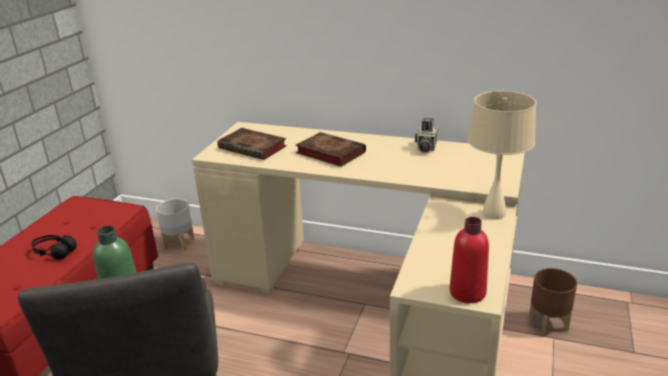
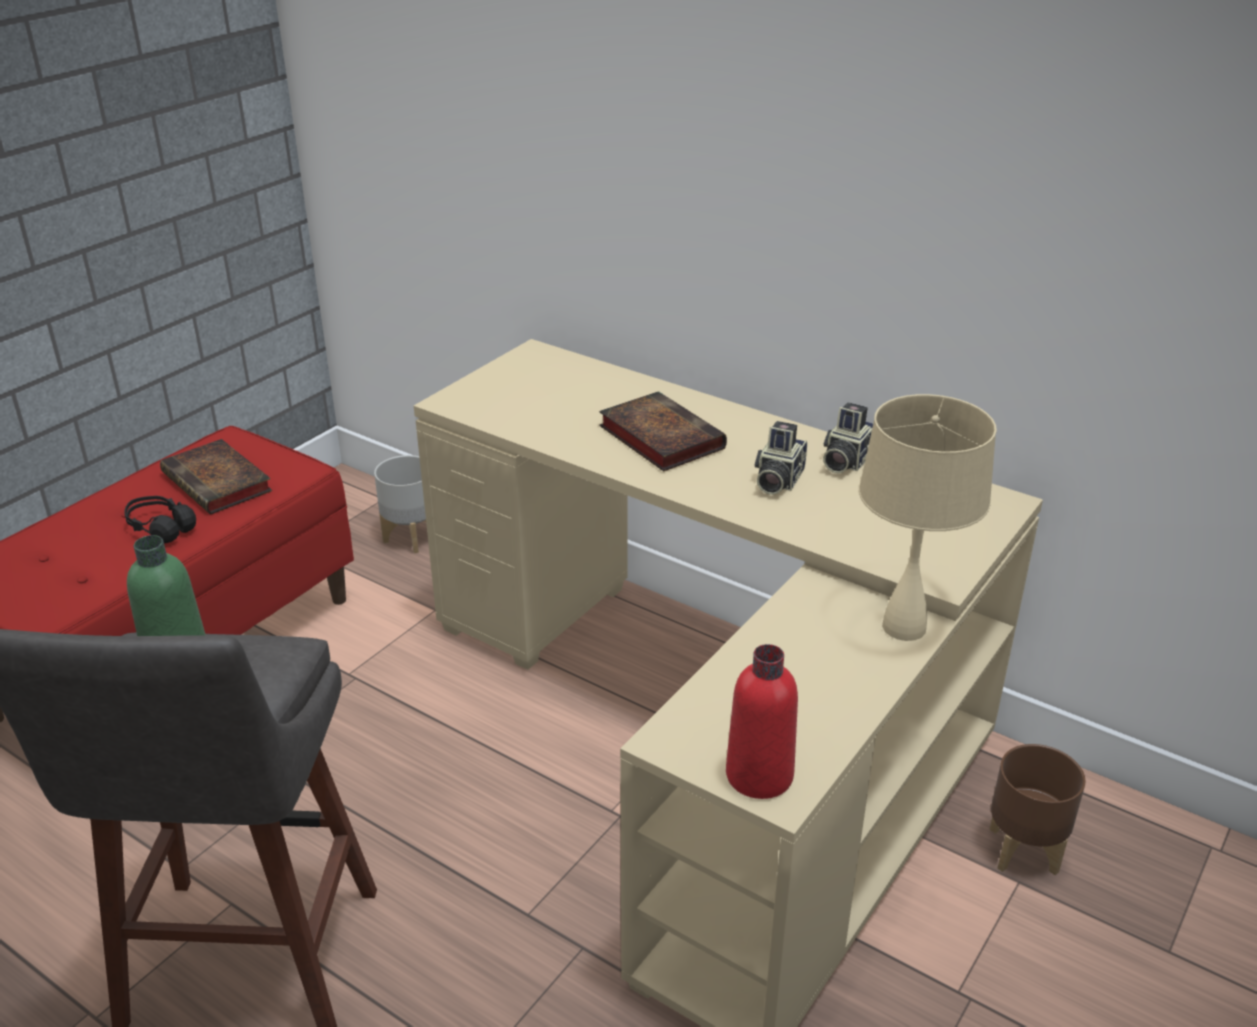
camera: 15 degrees right, 5 degrees up
(254, 148) = (531, 401): book -> book (219, 483)
(398, 161) = (777, 480): none -> camera

